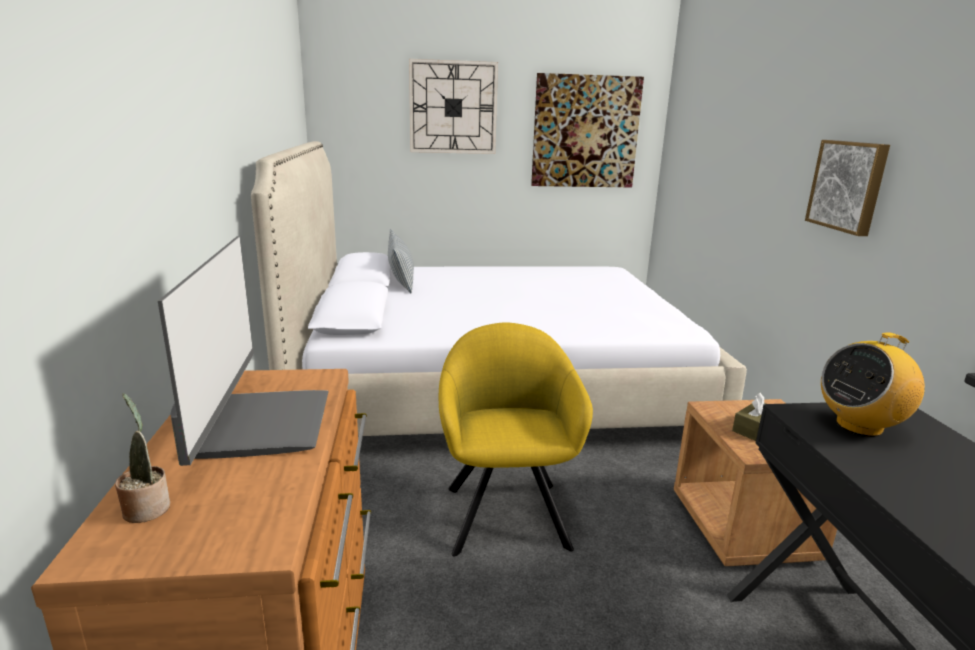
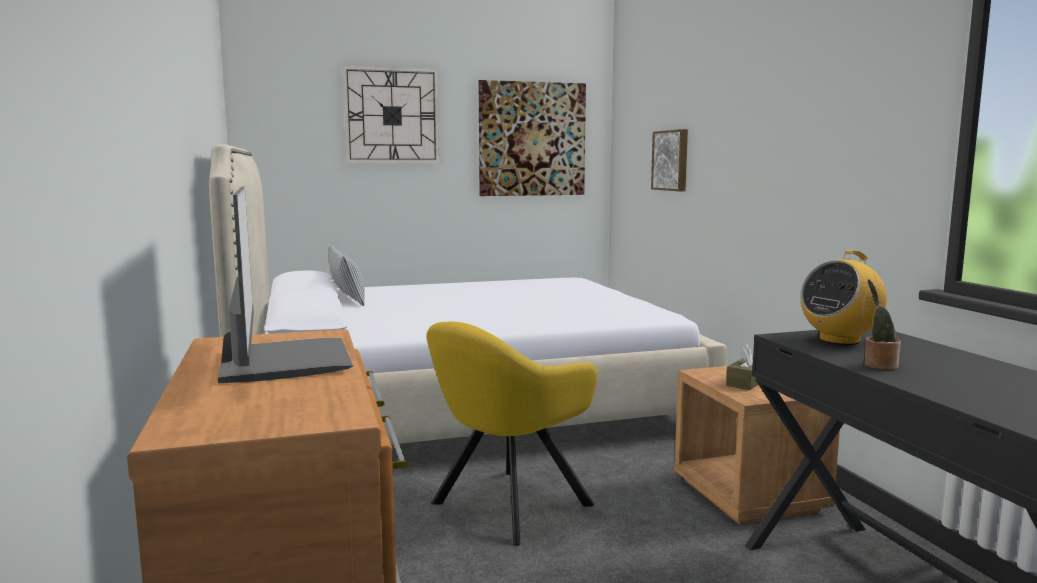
camera: 10 degrees left, 10 degrees down
(146, 507) = (206, 409): potted plant -> potted plant (878, 365)
(506, 511) = (505, 507): yellow armchair -> yellow armchair turned 120 degrees counterclockwise
(848, 186) = (795, 154): picture -> picture (671, 160)

